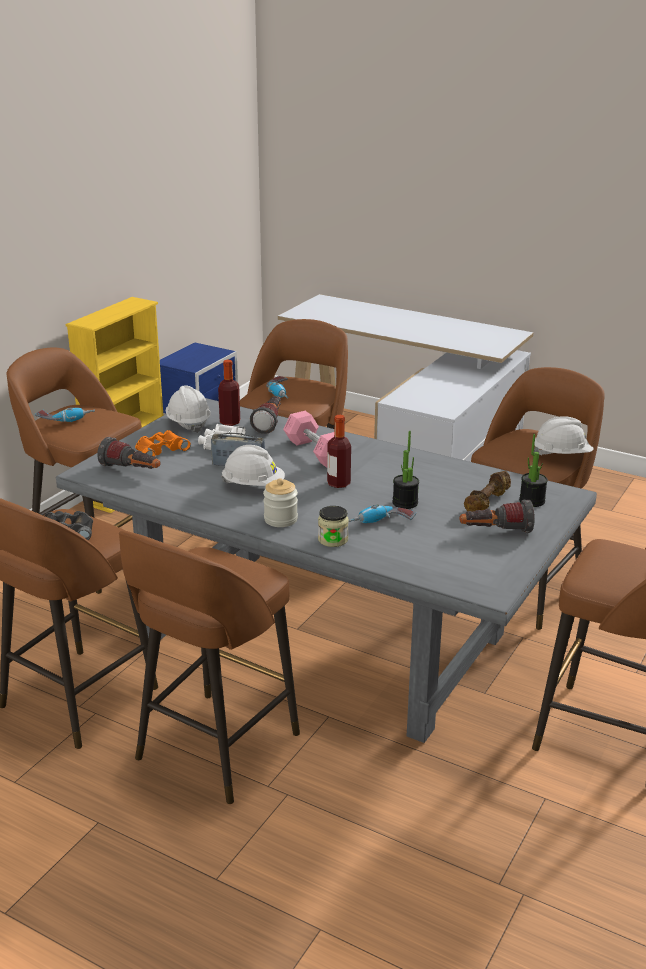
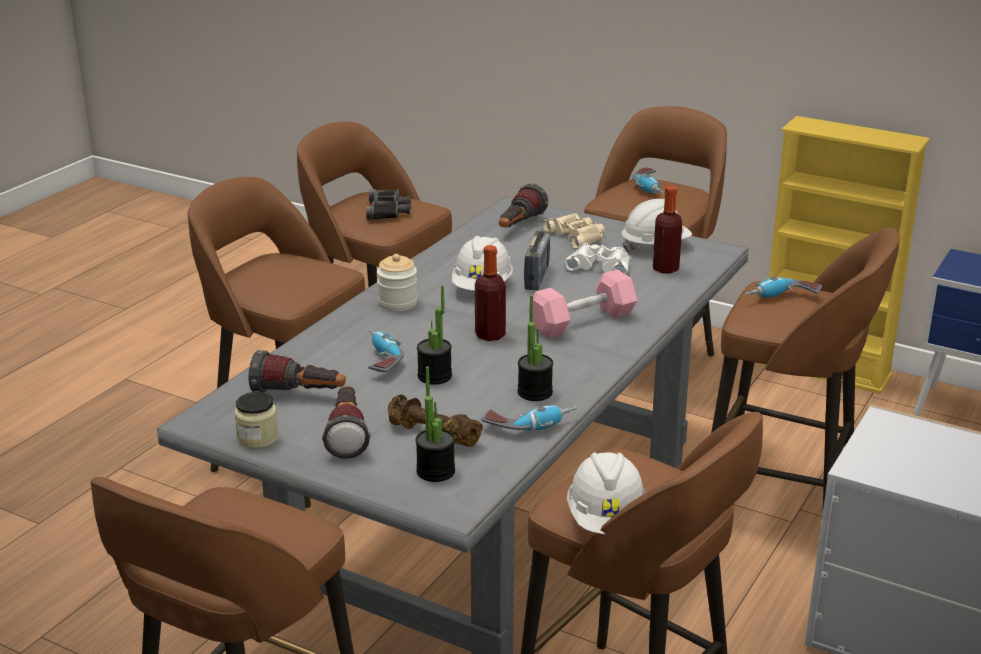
camera: 90 degrees right, 0 degrees up
(160, 449) = (576, 236): orange binoculars -> beige binoculars
(270, 423) = (670, 292): flashlight -> flashlight (299, 395)
(333, 540) = (346, 331): jar -> jar (258, 438)
(423, 469) = (535, 392): none -> potted plant
(466, 472) = (529, 425): none -> power drill

